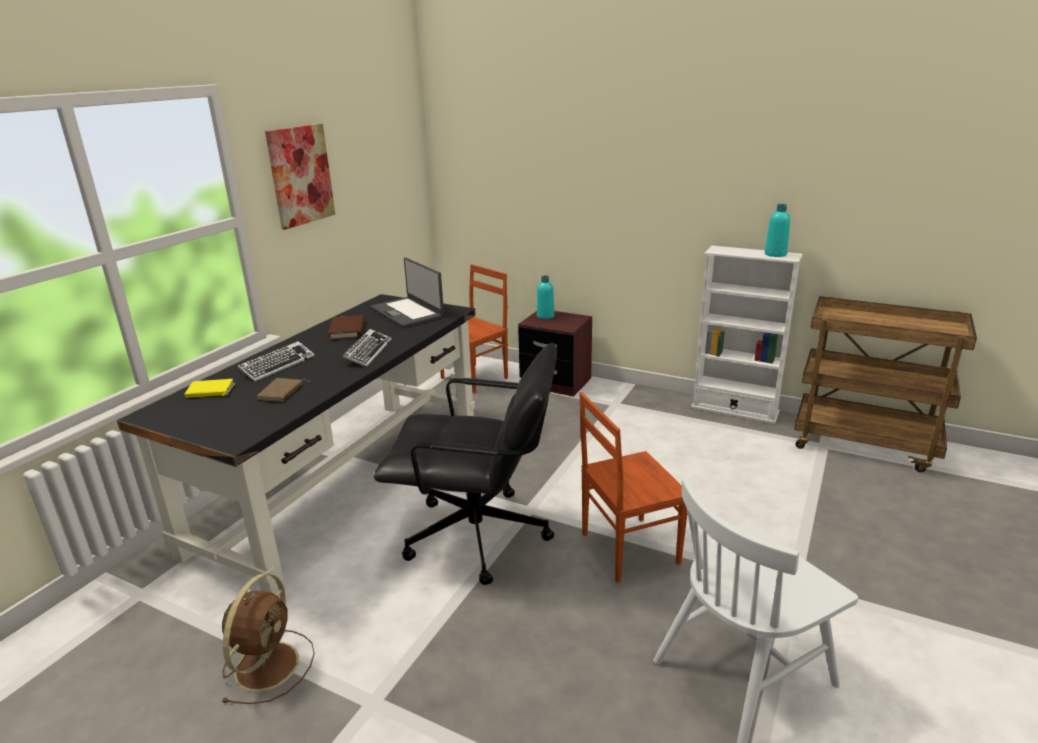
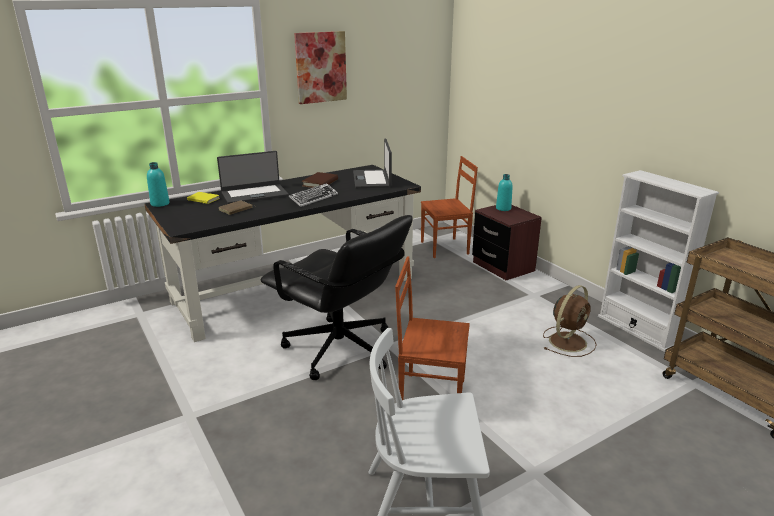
camera: 30 degrees right, 0 degrees up
(268, 664) = (161, 373): brown fan -> brown fan (568, 341)
(277, 365) = (254, 194): keyboard -> laptop
(775, 254) = (687, 187): turquoise bottle -> turquoise bottle (160, 204)

